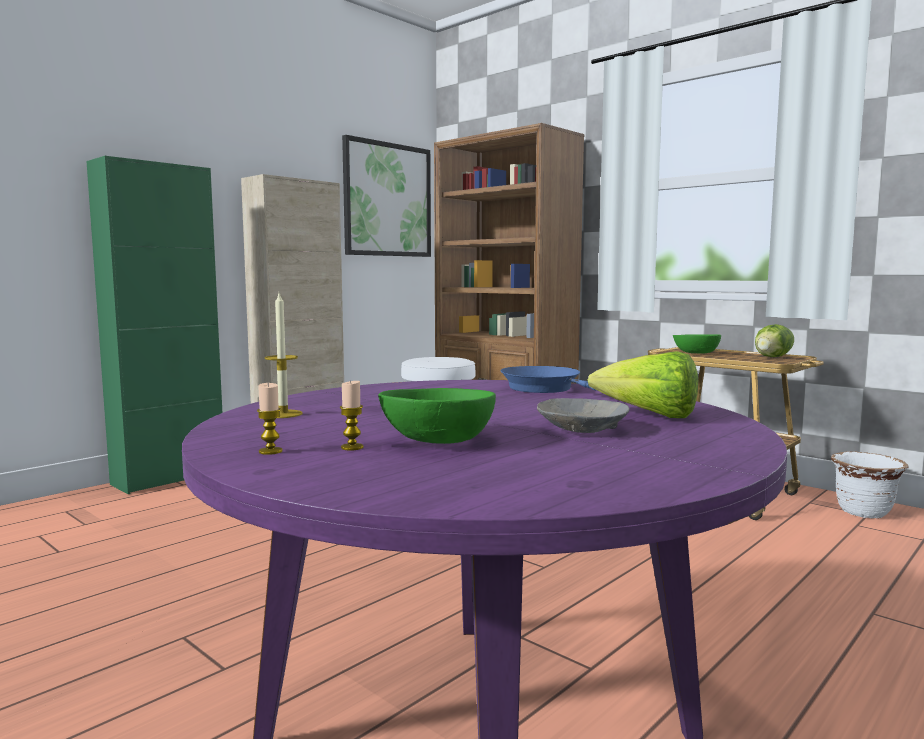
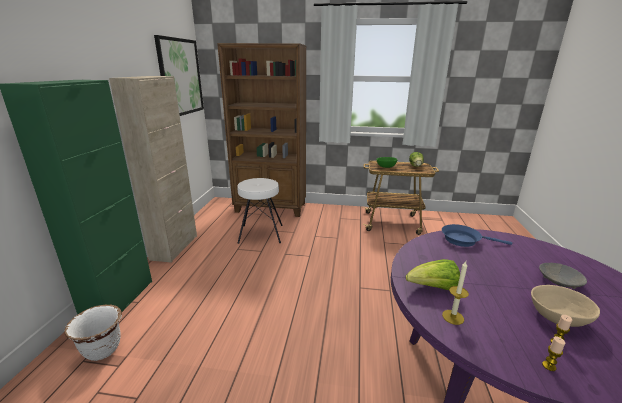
camera: 35 degrees left, 15 degrees up
(438, 441) = (558, 318): green bowl -> beige bowl
(649, 416) = (545, 258): lettuce -> lettuce (433, 288)
(864, 512) = (440, 219): white planter -> white planter (103, 349)

